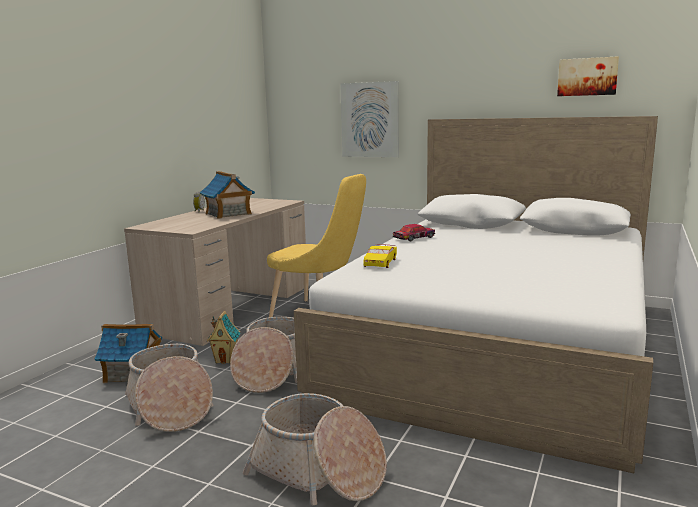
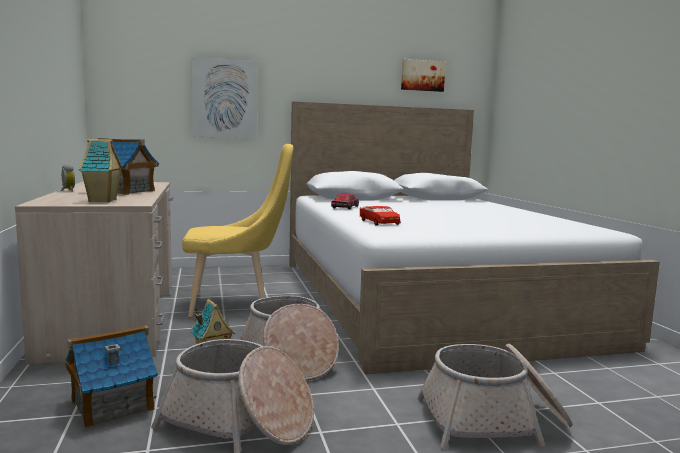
camera: 40 degrees left, 5 degrees down
(182, 226) = (103, 201): none -> toy house
(380, 262) = (379, 222): yellow toy car -> red toy car

